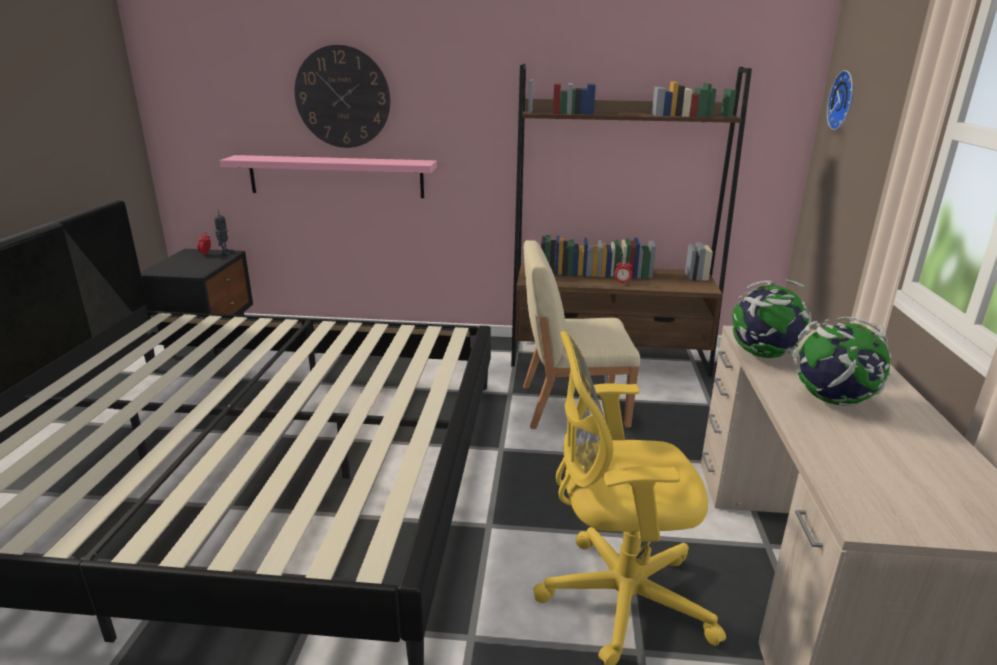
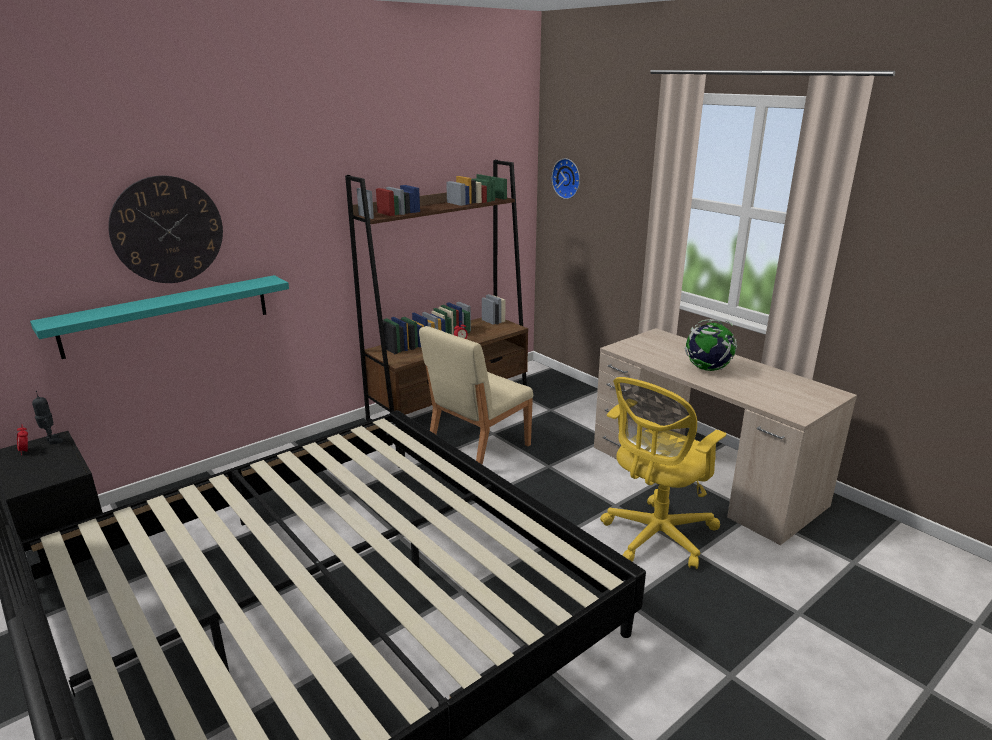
camera: 45 degrees left, 0 degrees up
(336, 176) = (168, 315): pink shelf -> turquoise shelf
(762, 355) = (645, 357): globe -> none

